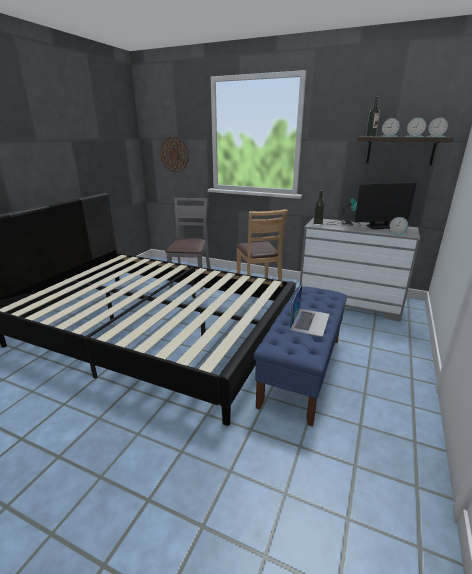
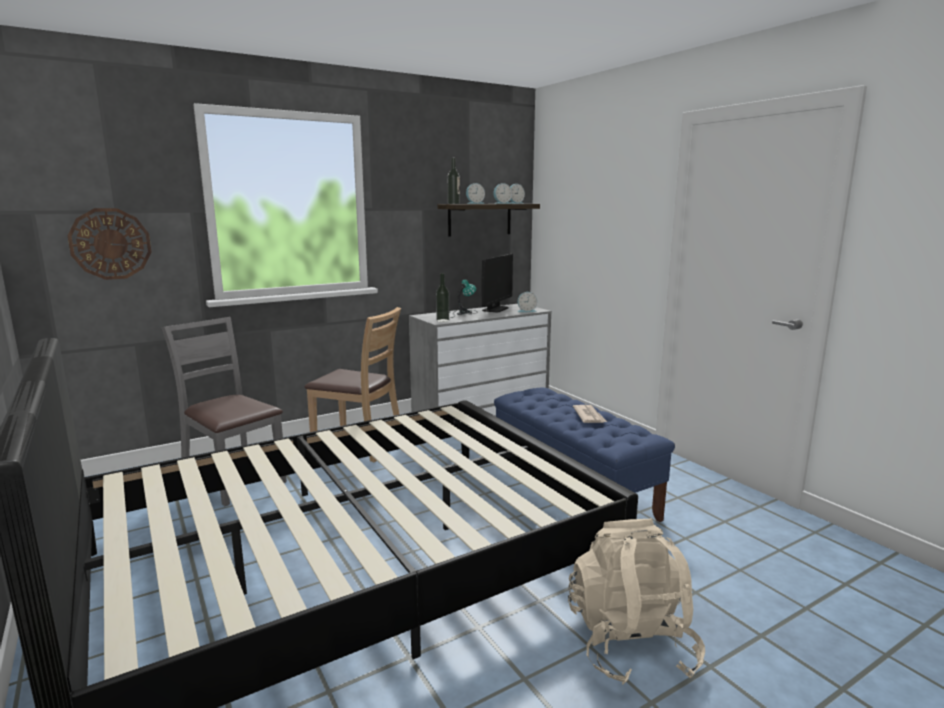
camera: 55 degrees left, 10 degrees down
(149, 451) = (630, 644): none -> beige backpack
(310, 321) = (589, 416): laptop -> newspaper

